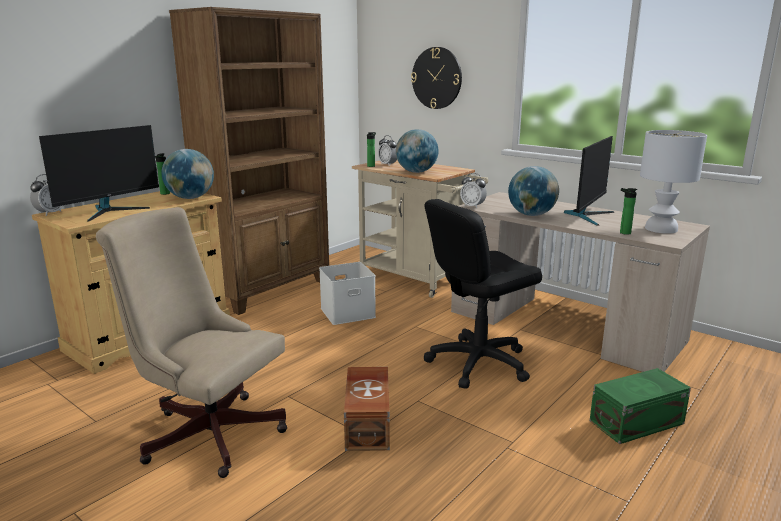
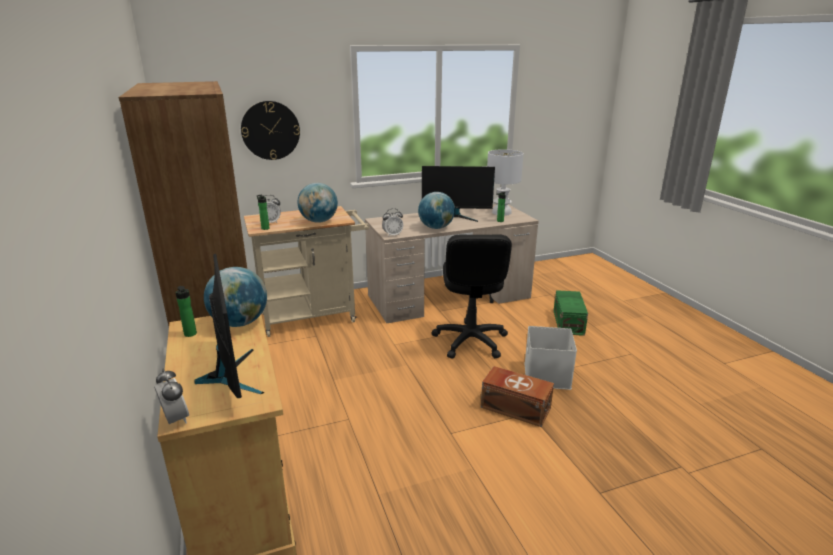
camera: 60 degrees left, 5 degrees up
(207, 431) = (474, 489): beige office chair -> none
(348, 312) = (335, 364): white storage box -> white storage box (546, 374)
(587, 216) = (456, 217): monitor -> monitor turned 120 degrees clockwise

